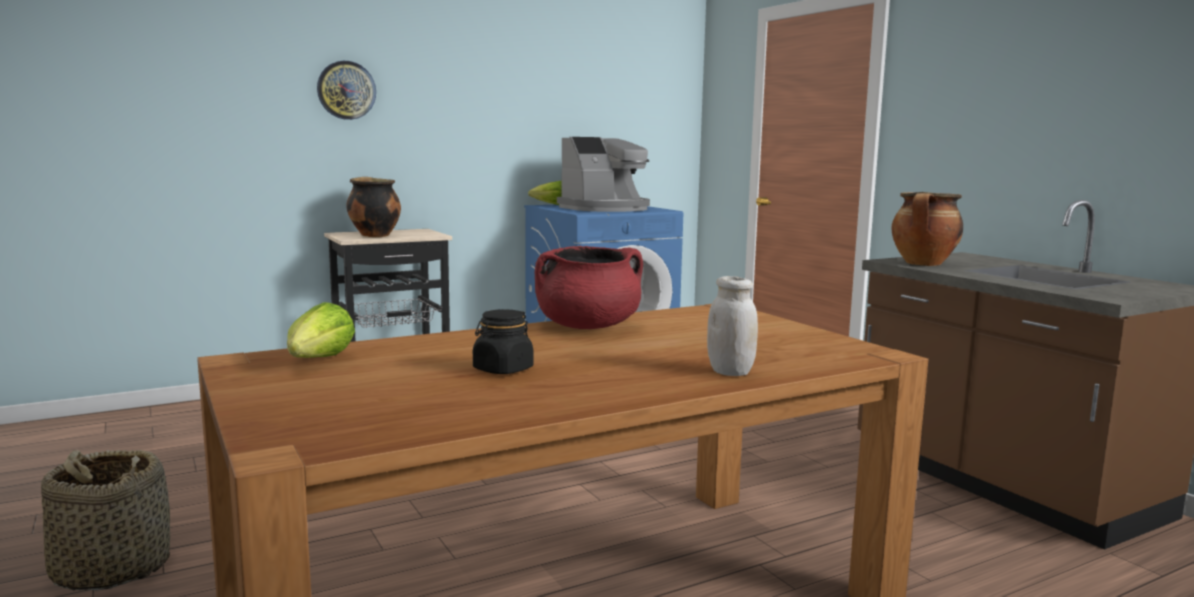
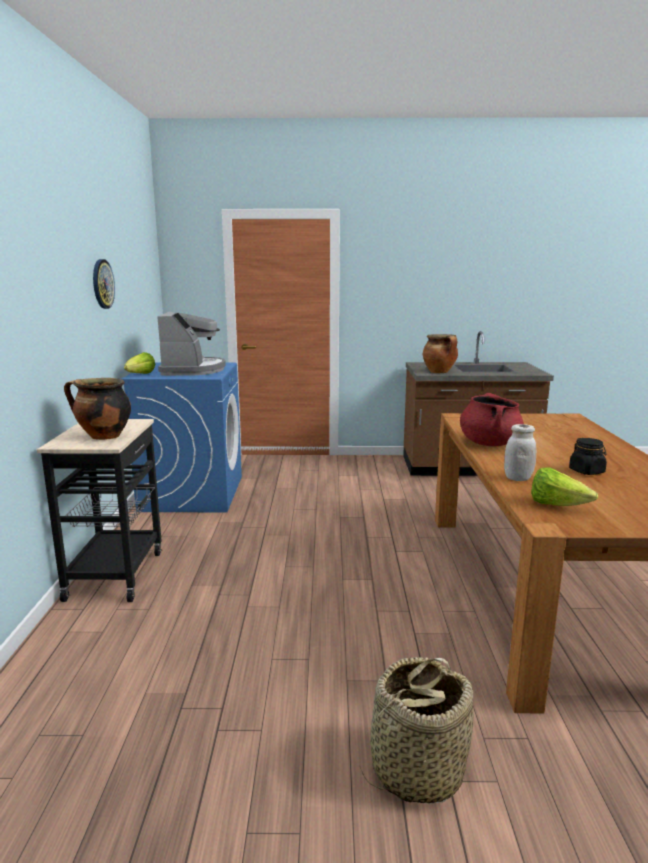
camera: 60 degrees left, 5 degrees up
(346, 90) = (26, 288): wall clock -> wall clock (102, 284)
(730, 372) = (598, 439): white jar -> white jar (518, 478)

